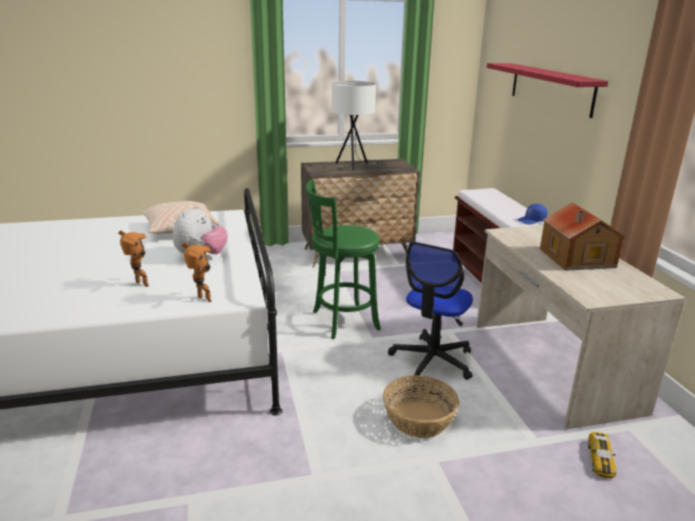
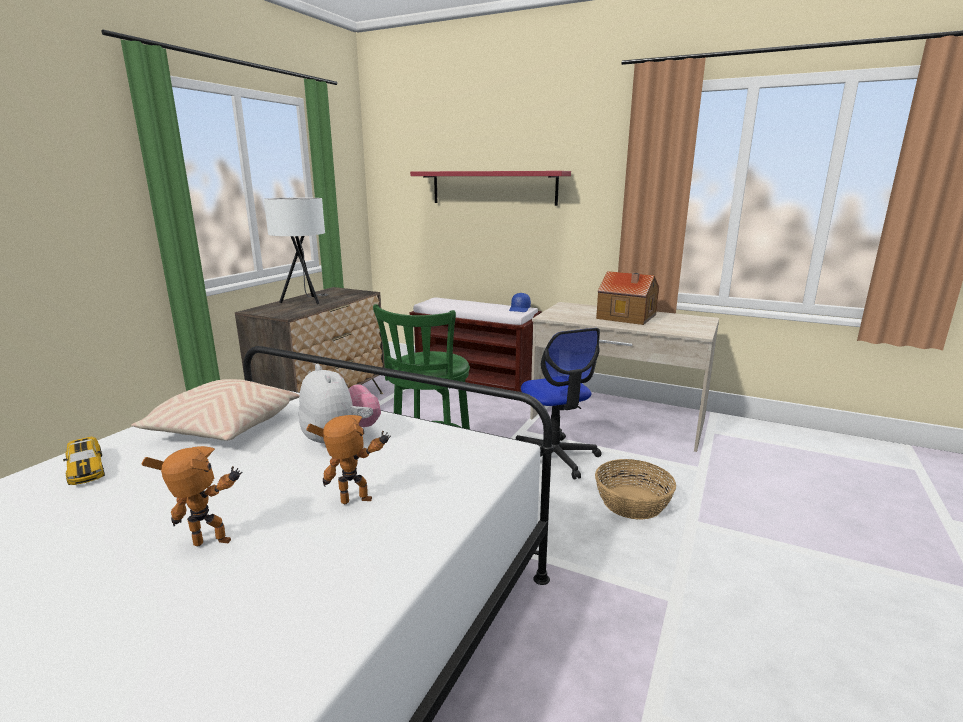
camera: 50 degrees left, 5 degrees down
(202, 300) = (473, 473): toy robot -> toy robot (211, 546)
(600, 459) = (739, 457): toy car -> toy car (86, 469)

